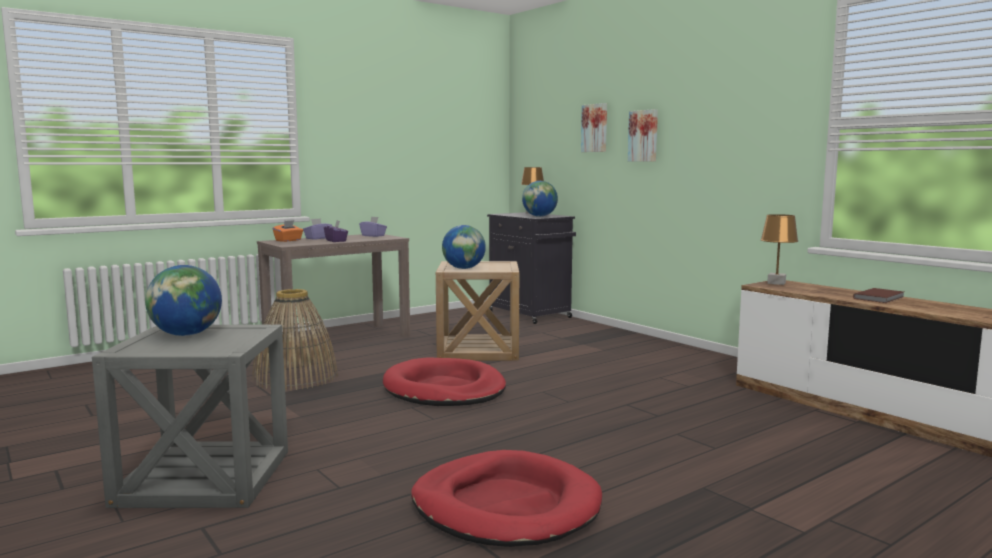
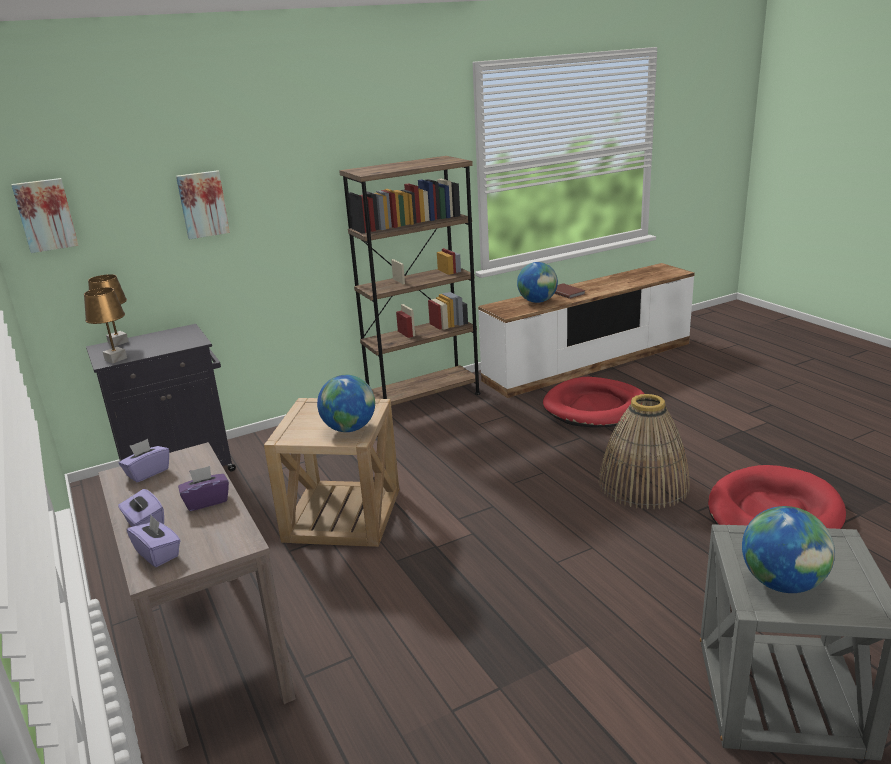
camera: 80 degrees left, 15 degrees up
(288, 240) = (158, 554): orange tissue box -> purple tissue box
(296, 377) = (422, 671): basket -> basket (643, 484)
(444, 389) = (496, 541): red dog bed -> red dog bed (595, 407)
(539, 216) = (181, 340): globe -> globe (537, 301)
(644, 136) = (286, 204): picture -> picture (45, 215)
(702, 357) = (424, 398): none -> brown bookcase
(776, 283) = (501, 308): brown table lamp -> brown table lamp (116, 359)

